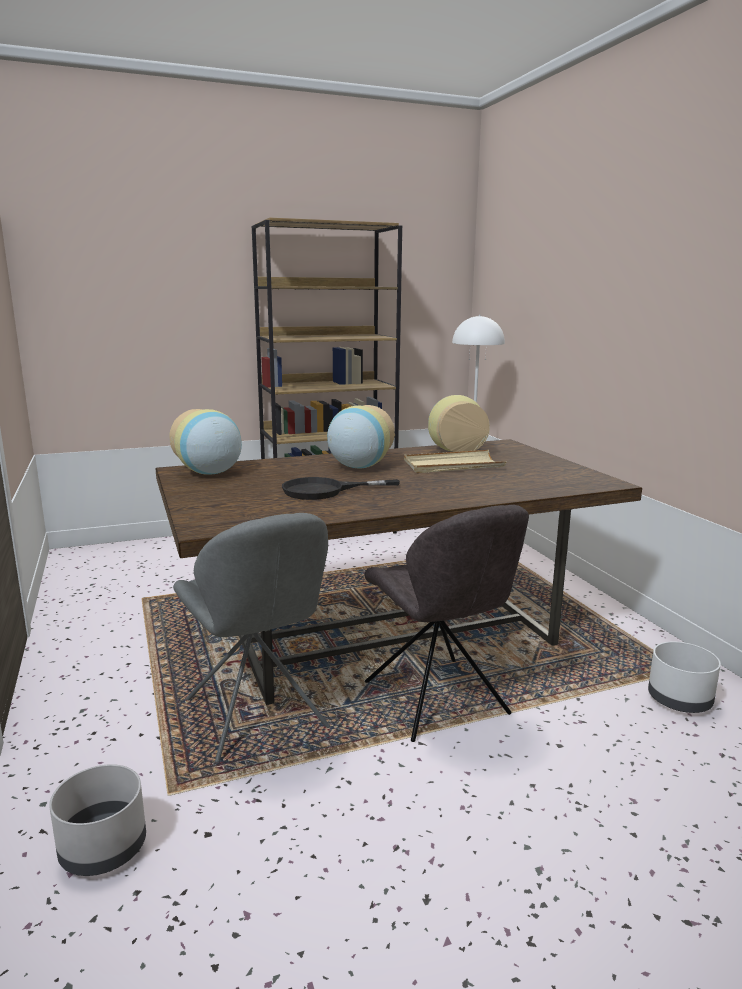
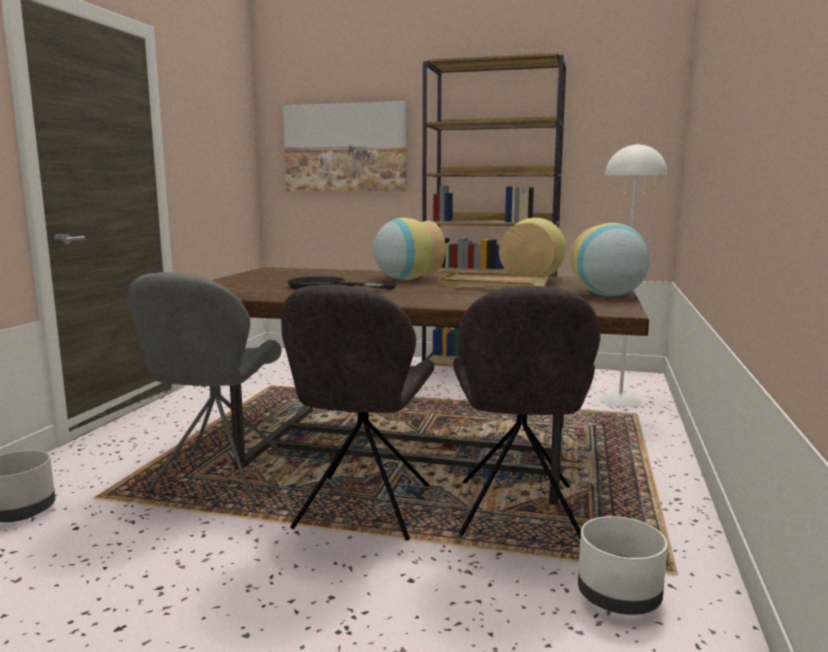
camera: 35 degrees right, 5 degrees down
(143, 305) = (345, 148): none -> picture
(209, 473) = (284, 272): vase -> vase (607, 295)
(543, 661) = (518, 513): none -> grey chair

